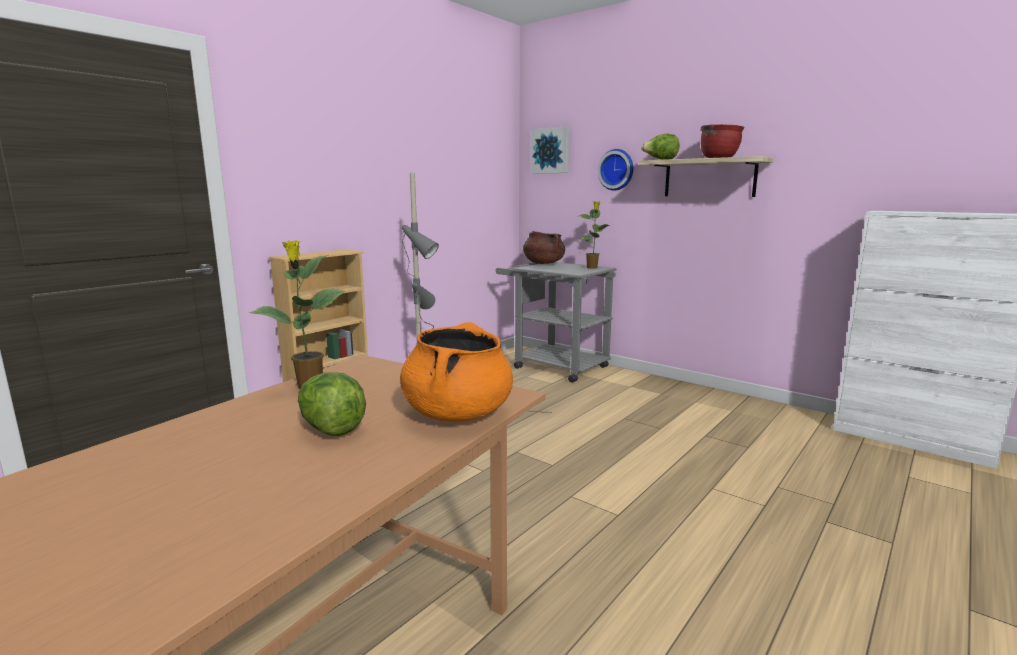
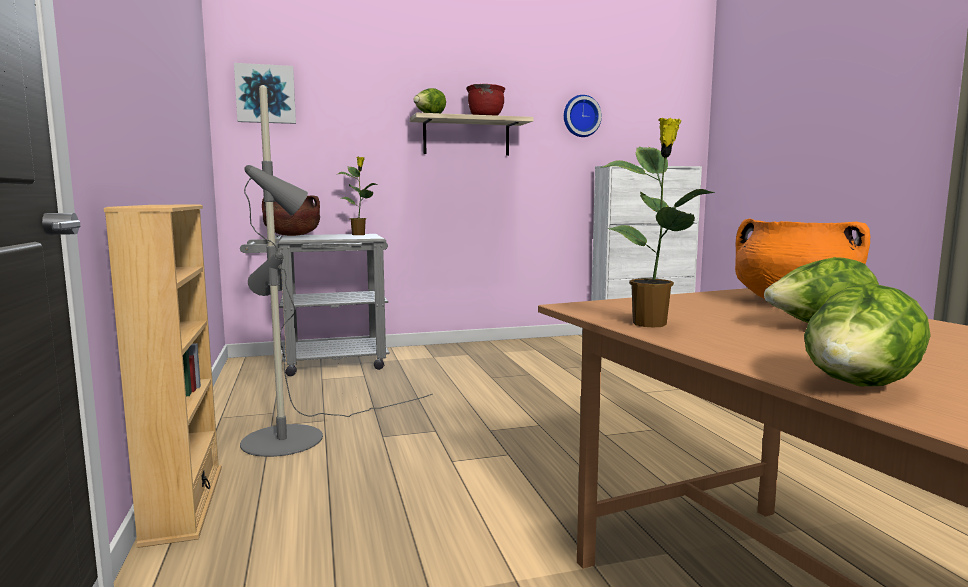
camera: 55 degrees left, 5 degrees down
(131, 446) = (858, 388): none -> lettuce
(617, 170) = (363, 123): wall clock -> wall clock (581, 116)

